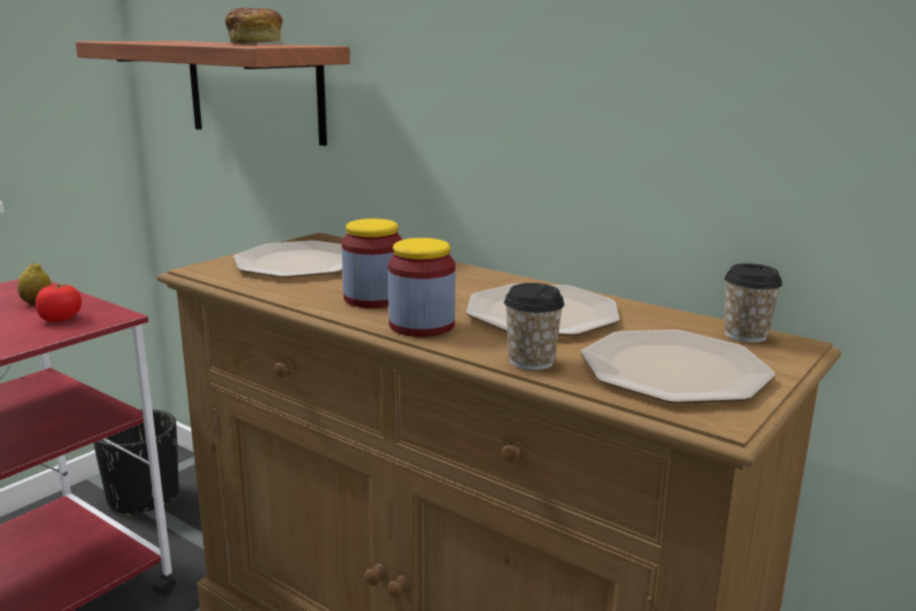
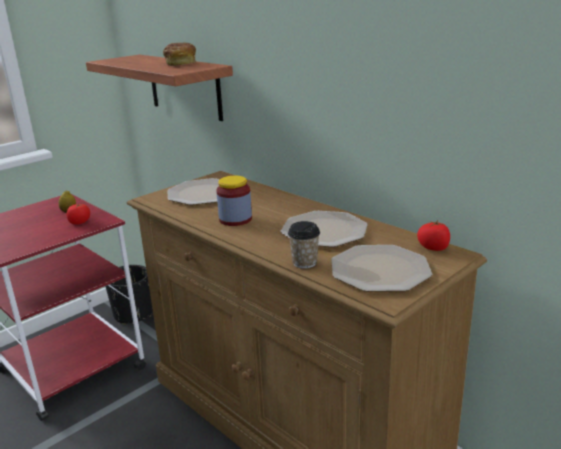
camera: 10 degrees right, 5 degrees up
(421, 325) = (255, 238): jar -> none
(745, 335) = (433, 248): cup -> tomato

